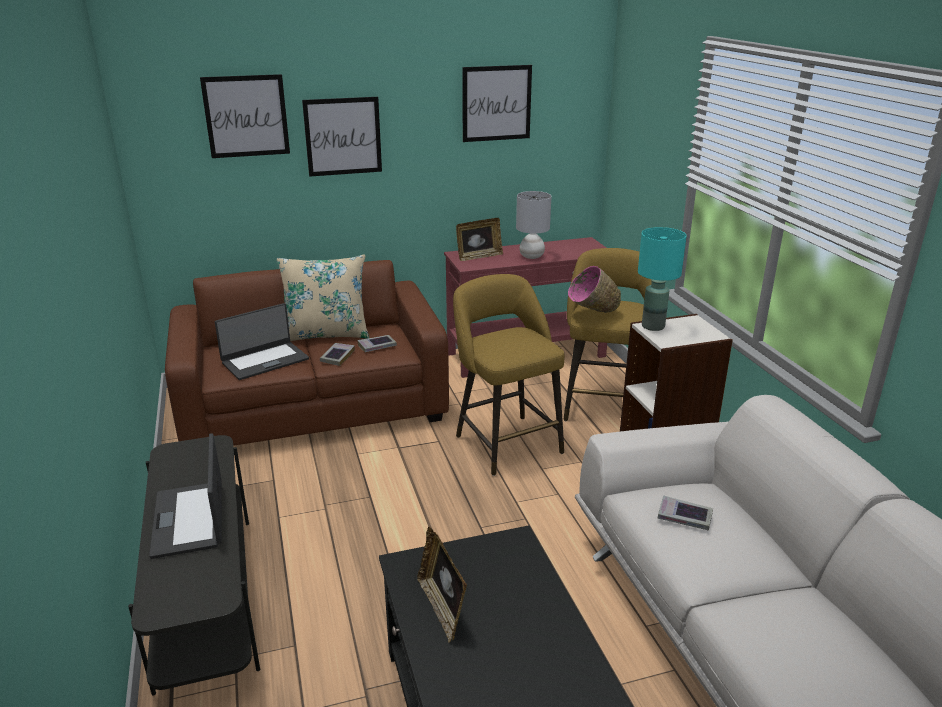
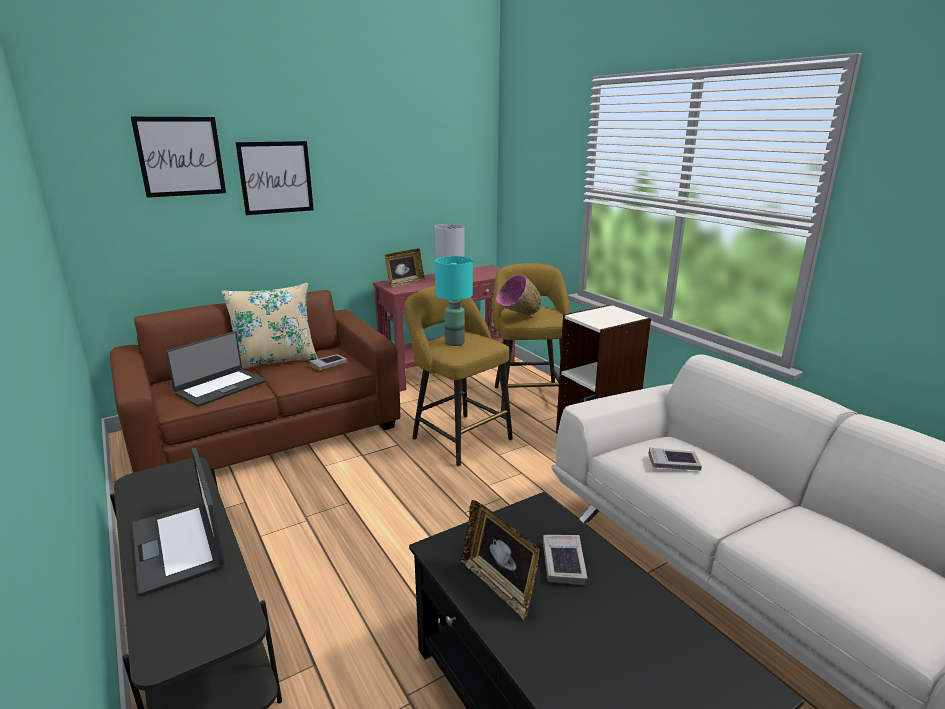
camera: 15 degrees left, 5 degrees down
(337, 357) = (293, 377): book -> book (563, 563)
(496, 103) = (409, 150): picture -> none
(653, 326) = (582, 315): turquoise table lamp -> turquoise table lamp (454, 342)

